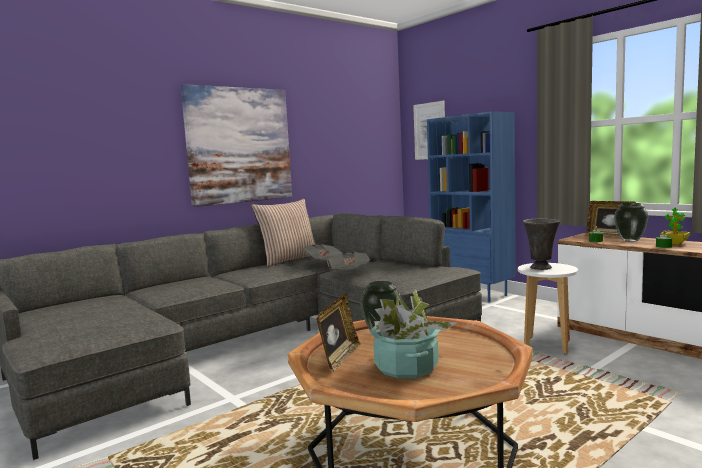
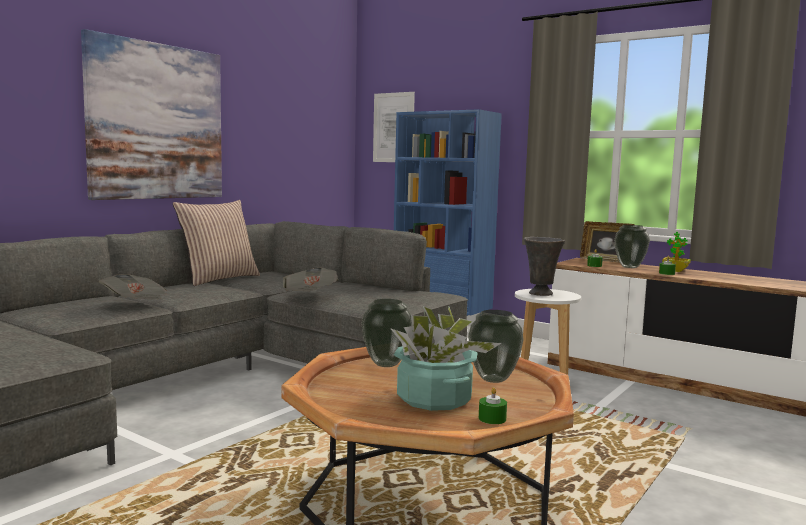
camera: 15 degrees left, 0 degrees up
(324, 263) = (270, 284): newspaper -> newspaper (136, 305)
(339, 358) = (347, 390): picture frame -> none
(446, 388) = (492, 419): none -> green candle
(467, 349) = (494, 379): none -> vase

